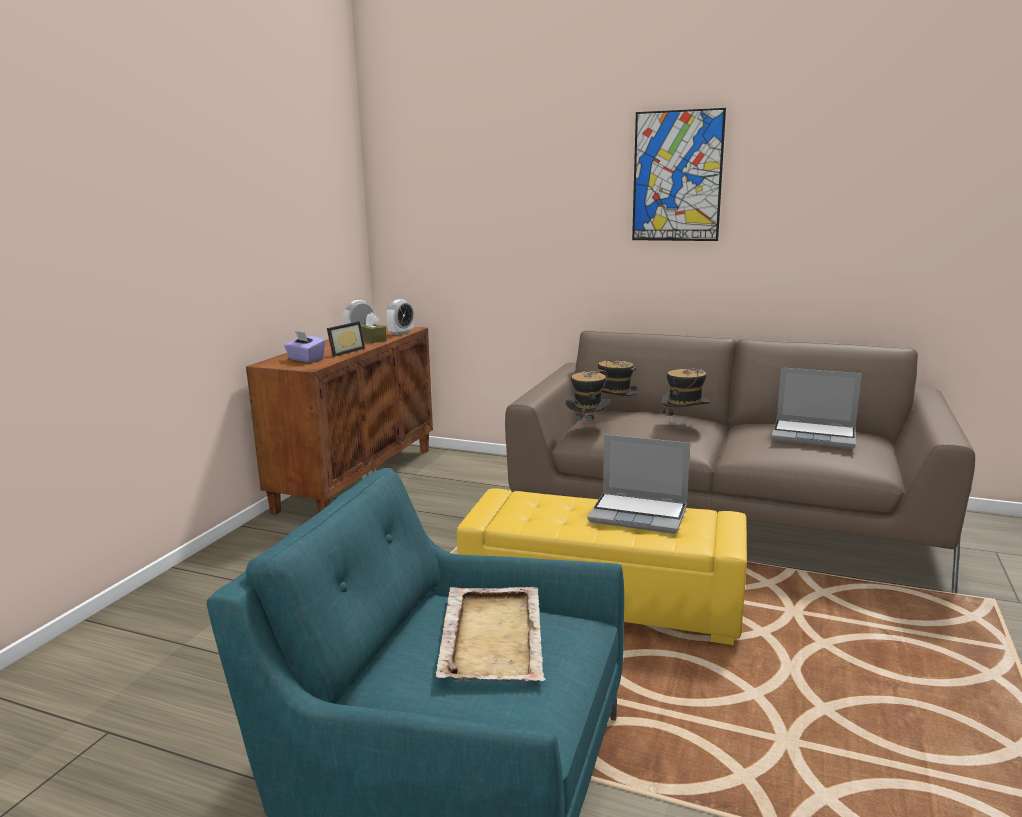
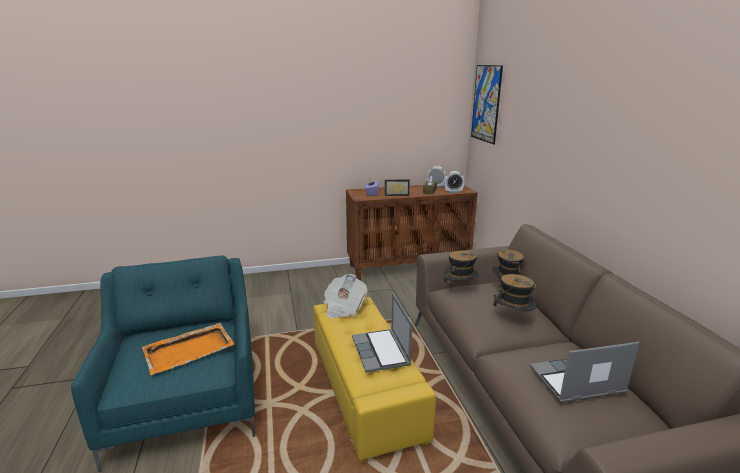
camera: 55 degrees right, 5 degrees up
(492, 635) = (190, 349): beige tray -> orange tray
(499, 508) = (343, 307): none -> newspaper
(677, 176) = (615, 115): picture -> picture (486, 103)
(814, 435) = (576, 381): laptop -> laptop turned 90 degrees clockwise

